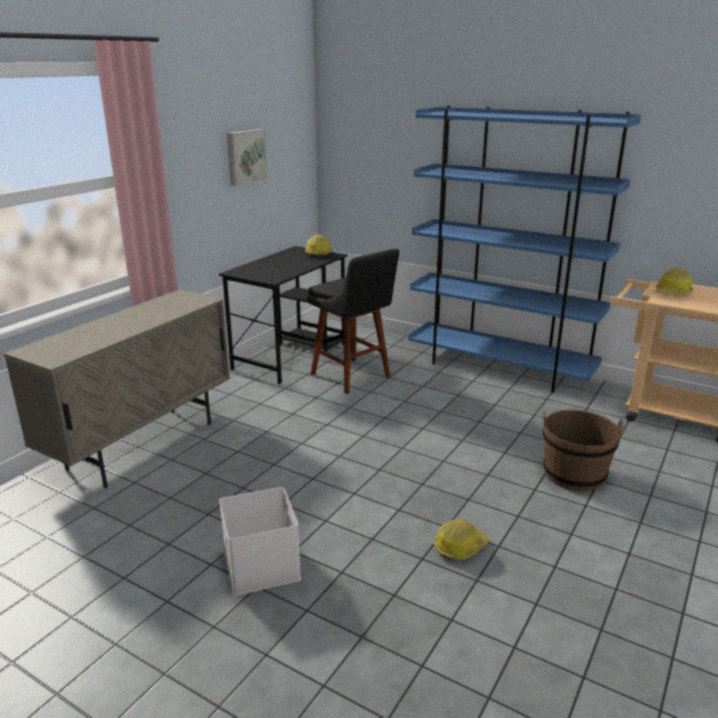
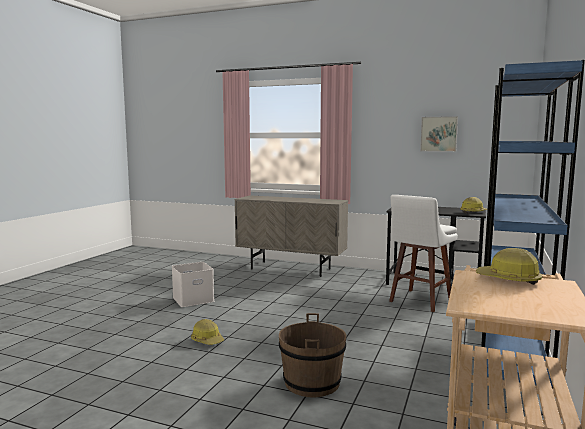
camera: 80 degrees right, 15 degrees down
(353, 377) = (419, 301): black stool -> white stool

